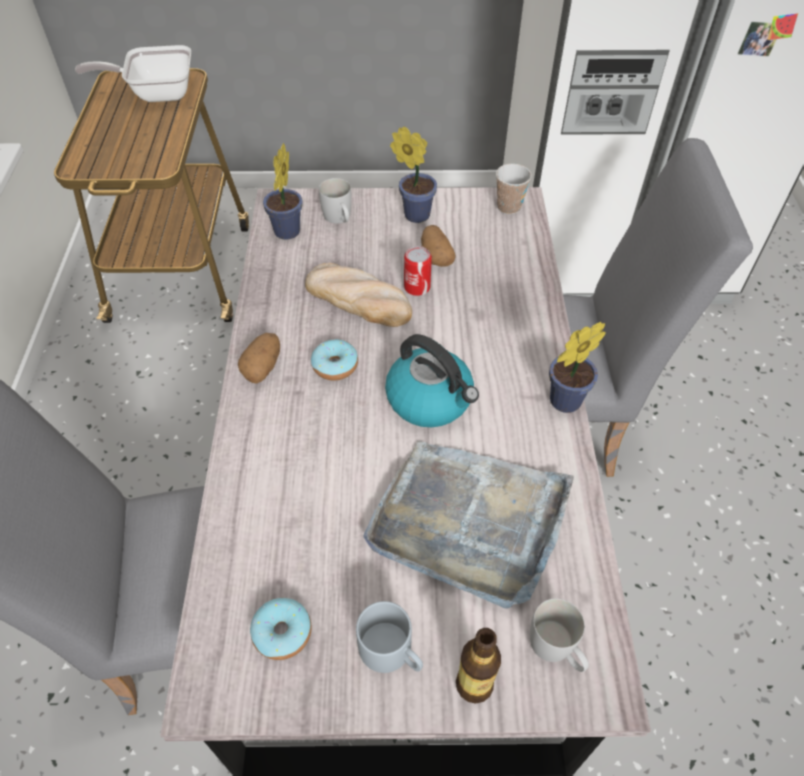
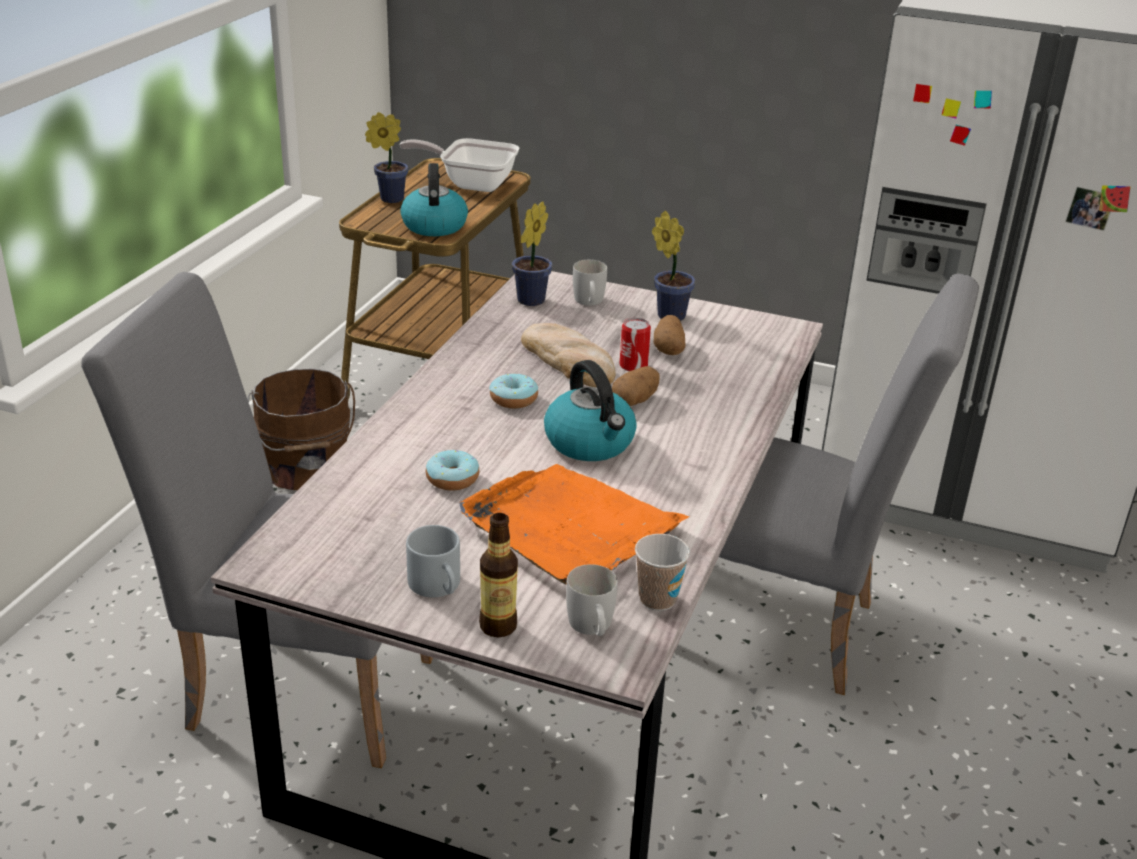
camera: 20 degrees right, 20 degrees down
(107, 396) = (306, 469): none -> brown bucket
(147, 155) = (434, 225): none -> kettle
(263, 367) = (445, 384): potato -> potato (635, 400)
(282, 633) = (350, 548): donut -> donut (452, 479)
(469, 521) = (569, 528): grey tray -> orange tray
(509, 207) = (774, 330): cup -> cup (657, 599)
(561, 402) = (722, 476): potted plant -> potted plant (388, 199)

